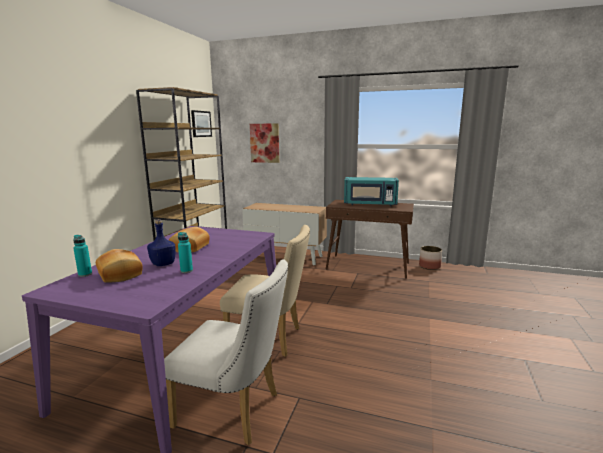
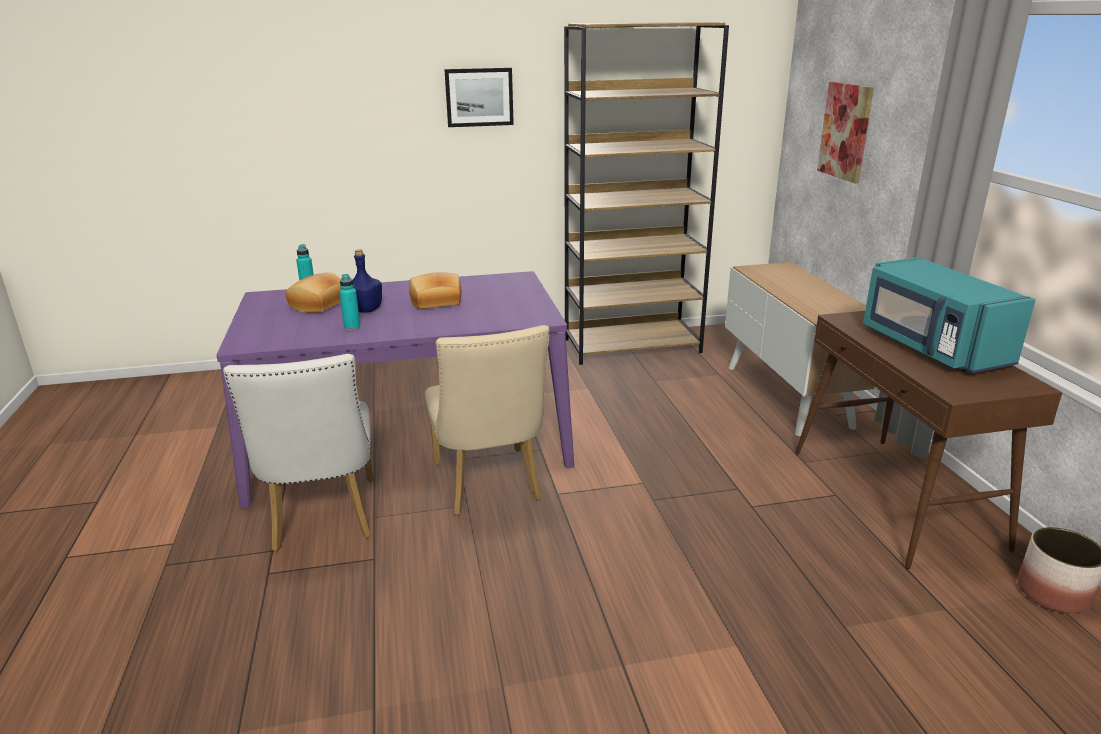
camera: 60 degrees right, 10 degrees up
(201, 124) = (738, 76): picture -> picture (479, 97)

